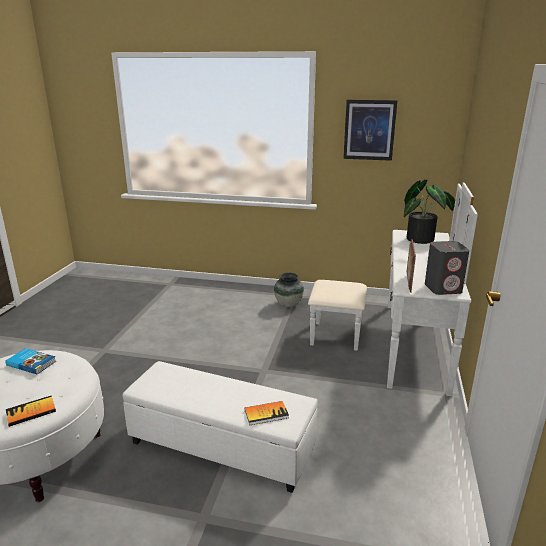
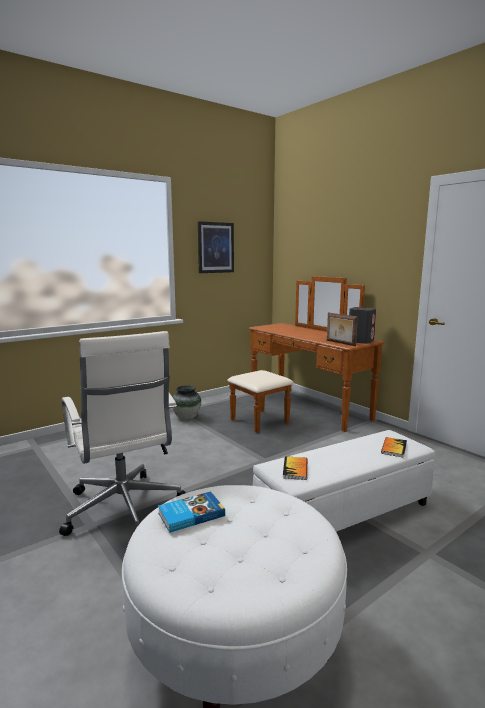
camera: 50 degrees left, 10 degrees down
(31, 412) = (309, 535): book -> book (295, 469)
(130, 351) = (124, 509): none -> white office chair
(395, 342) = (298, 409): white dresser -> brown dresser
(423, 240) = (281, 327): potted plant -> none

